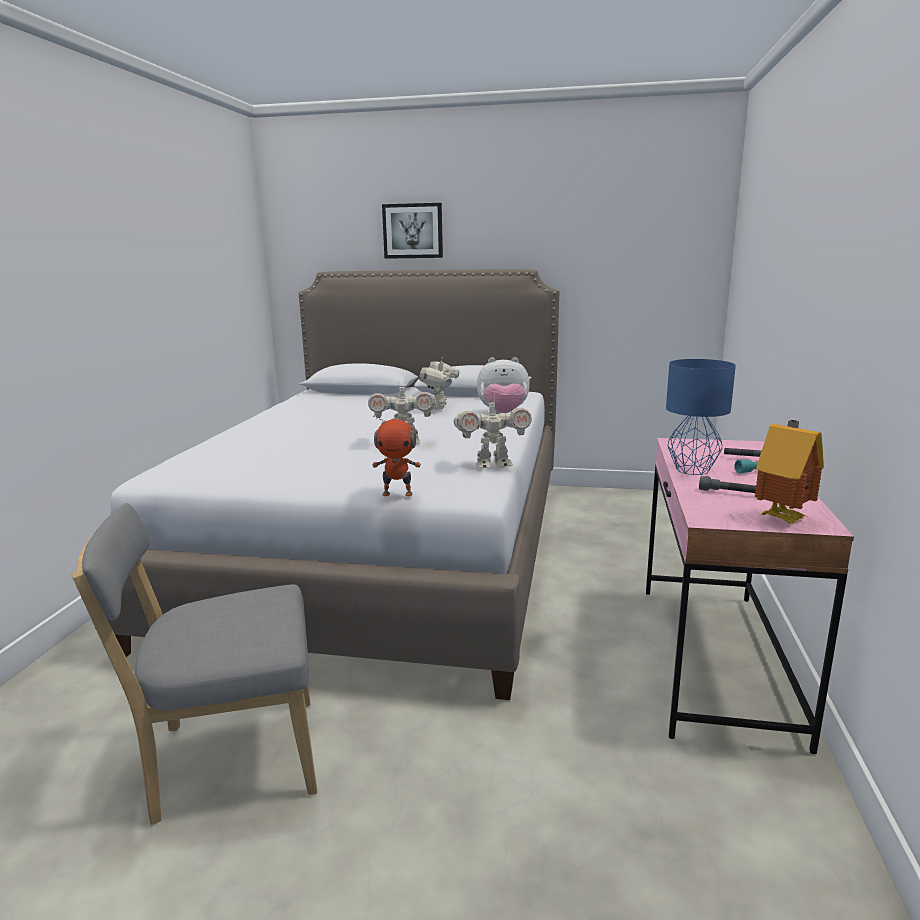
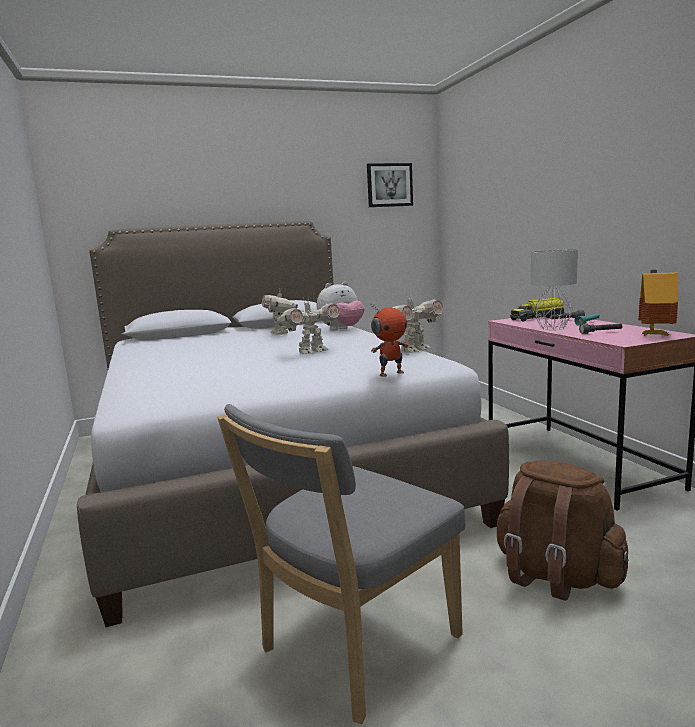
camera: 30 degrees left, 5 degrees down
(413, 231) = (198, 191): picture -> picture (389, 185)
(483, 781) = (555, 576): none -> brown backpack
(693, 470) = (553, 328): blue table lamp -> grey table lamp
(726, 446) = (538, 318): none -> toy truck

